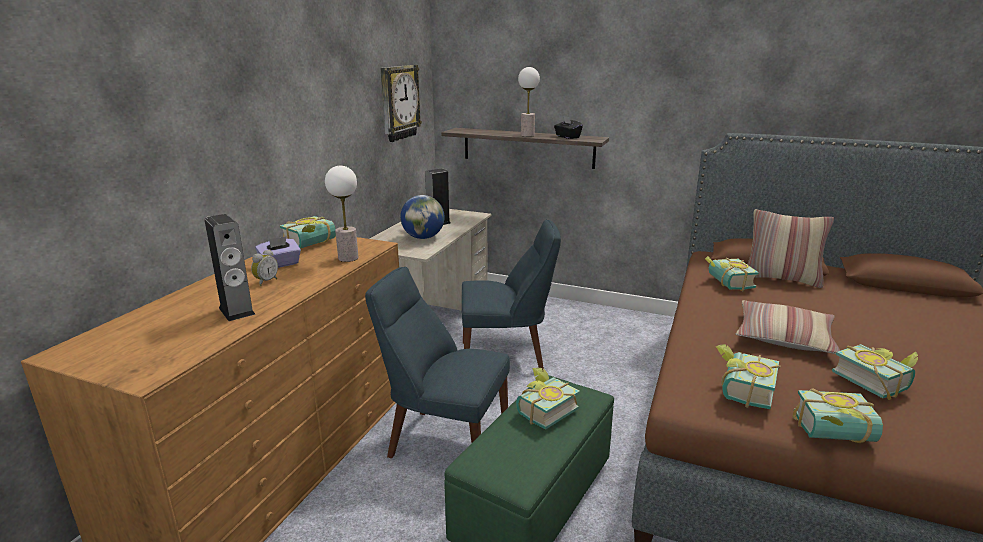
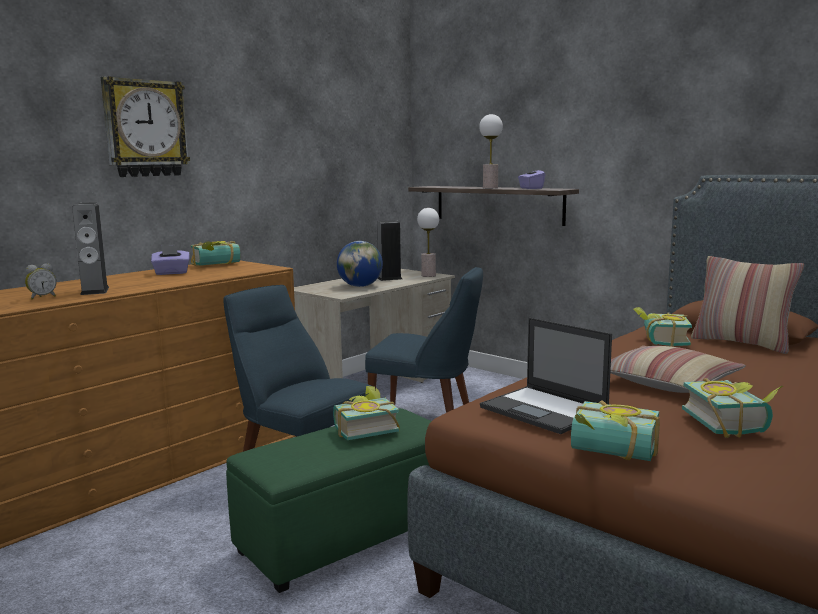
camera: 20 degrees right, 10 degrees down
(265, 281) = (143, 280): alarm clock -> alarm clock (42, 297)
(348, 258) = (232, 273): table lamp -> table lamp (428, 275)
(398, 102) = (360, 154): wall clock -> wall clock (145, 128)
(567, 137) = (530, 188): black tissue box -> purple tissue box
(740, 390) = (545, 410): book -> laptop

